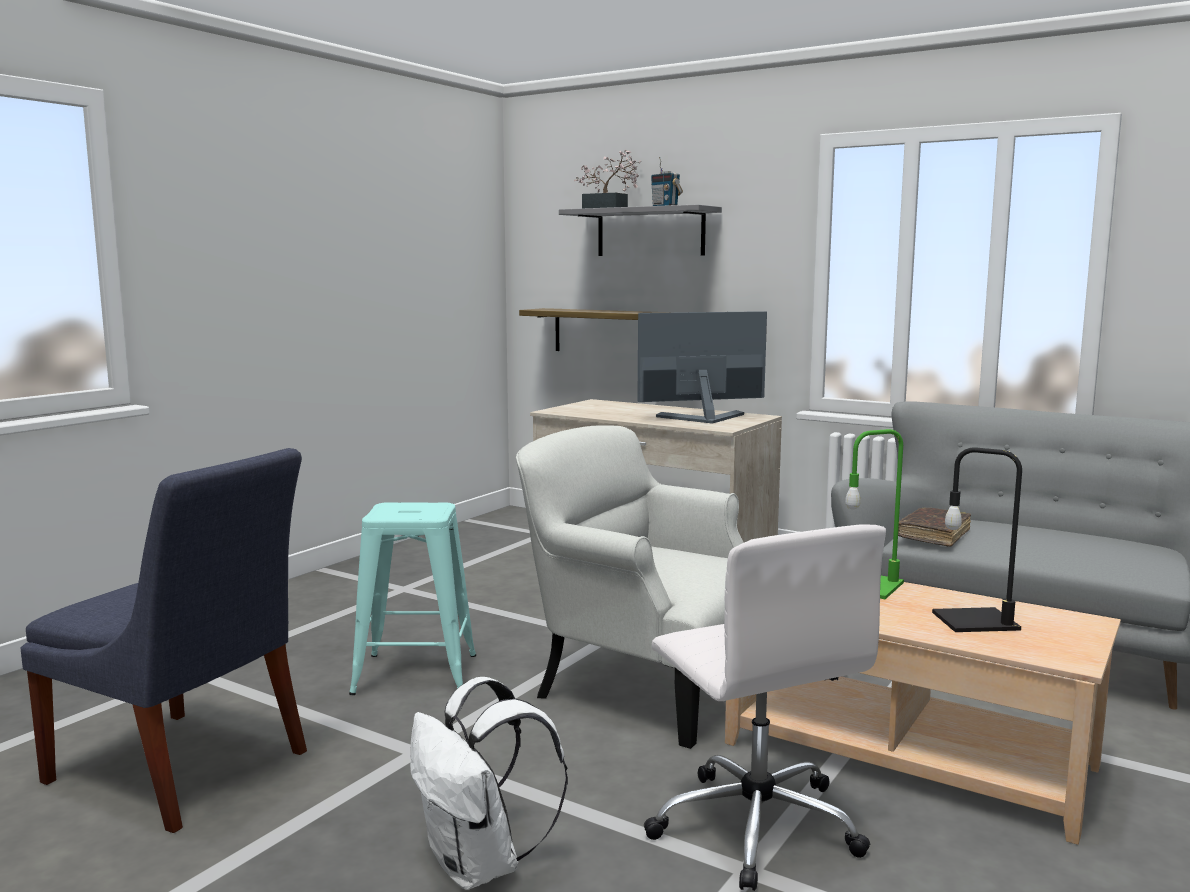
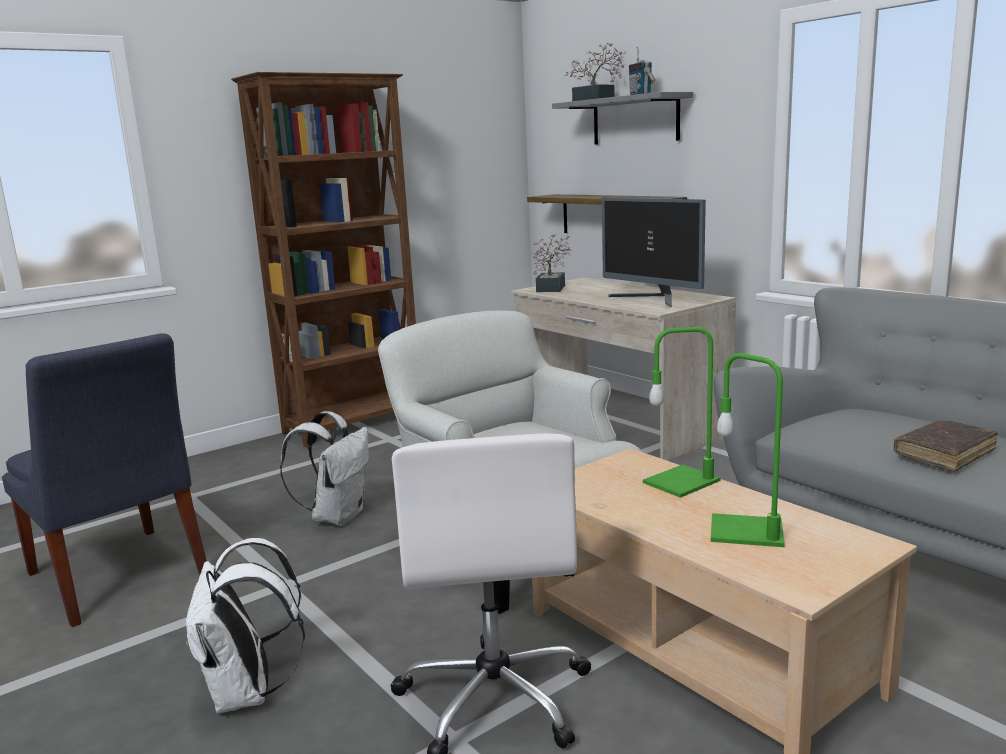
camera: 20 degrees right, 5 degrees up
(344, 576) = (355, 424): none -> brown bookcase
(415, 674) = (337, 516): turquoise stool -> white backpack
(573, 409) = (552, 287): none -> potted plant
(703, 419) = (653, 299): monitor -> monitor turned 135 degrees counterclockwise
(933, 535) = (818, 428): brown book -> brown book (944, 454)
(977, 620) = (748, 531): black table lamp -> green table lamp

